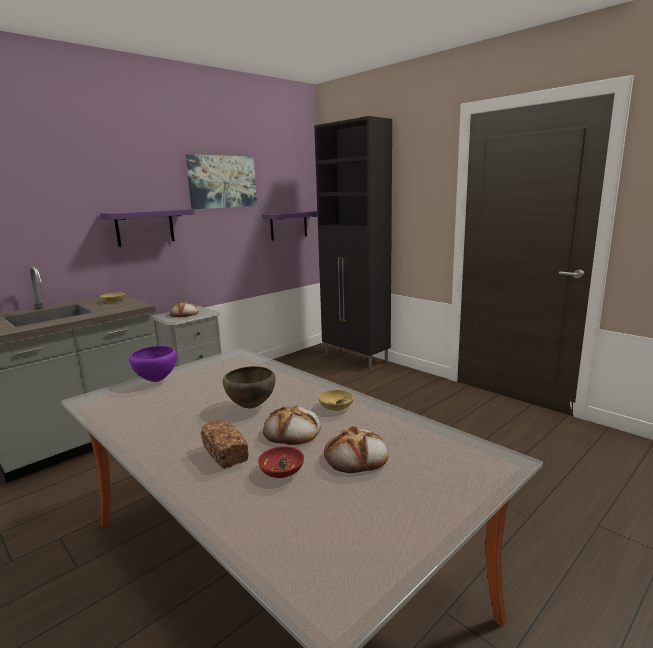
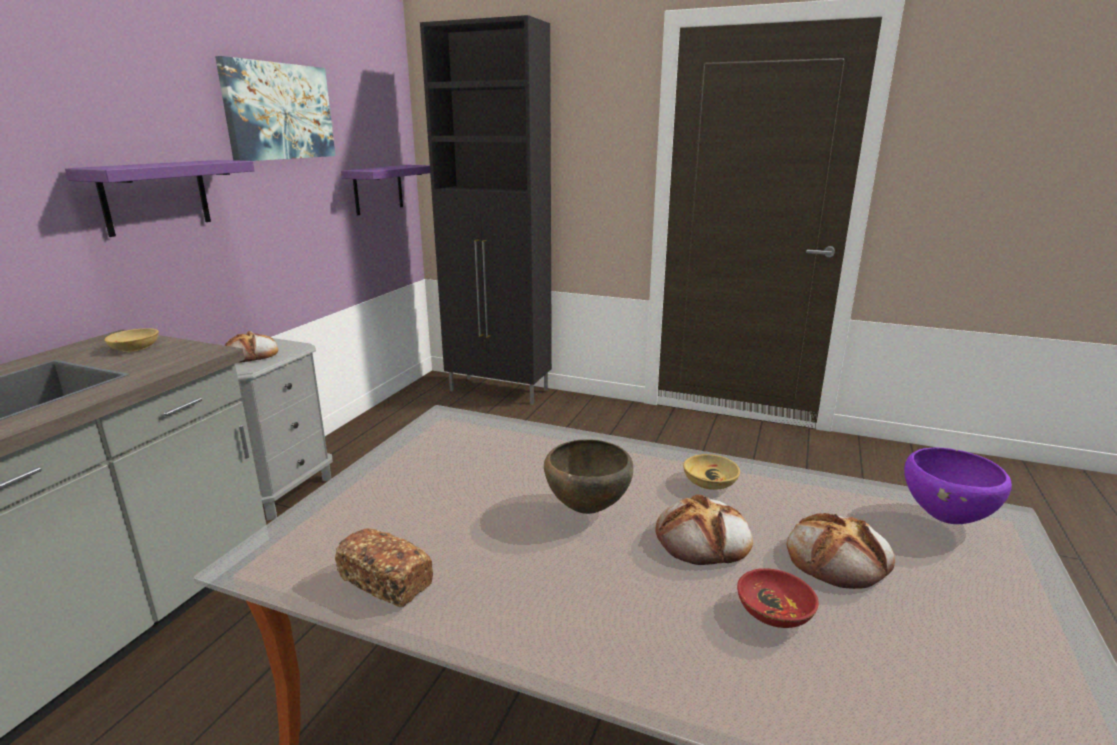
camera: 25 degrees left, 5 degrees up
(157, 380) = (357, 492): purple bowl -> purple bowl (946, 519)
(225, 454) = (655, 606): bread -> bread (386, 582)

